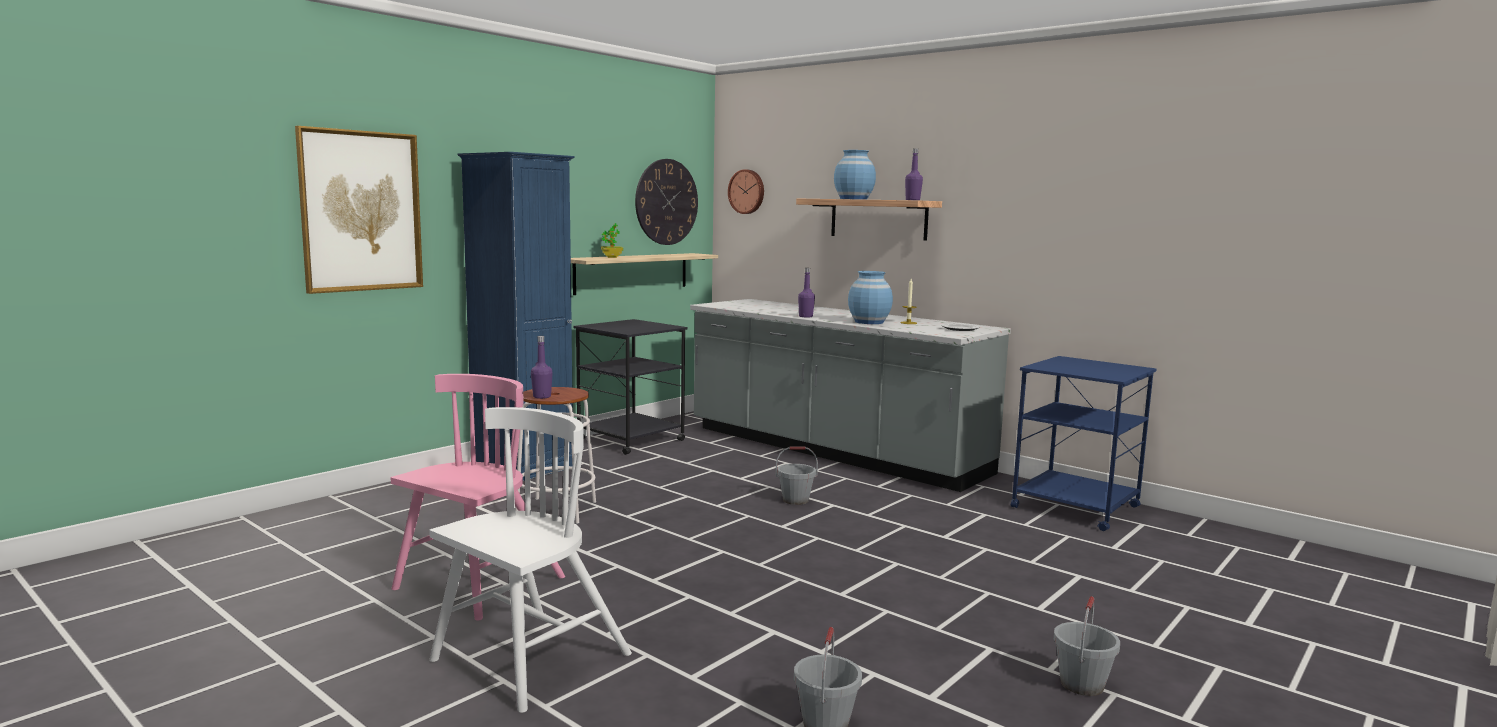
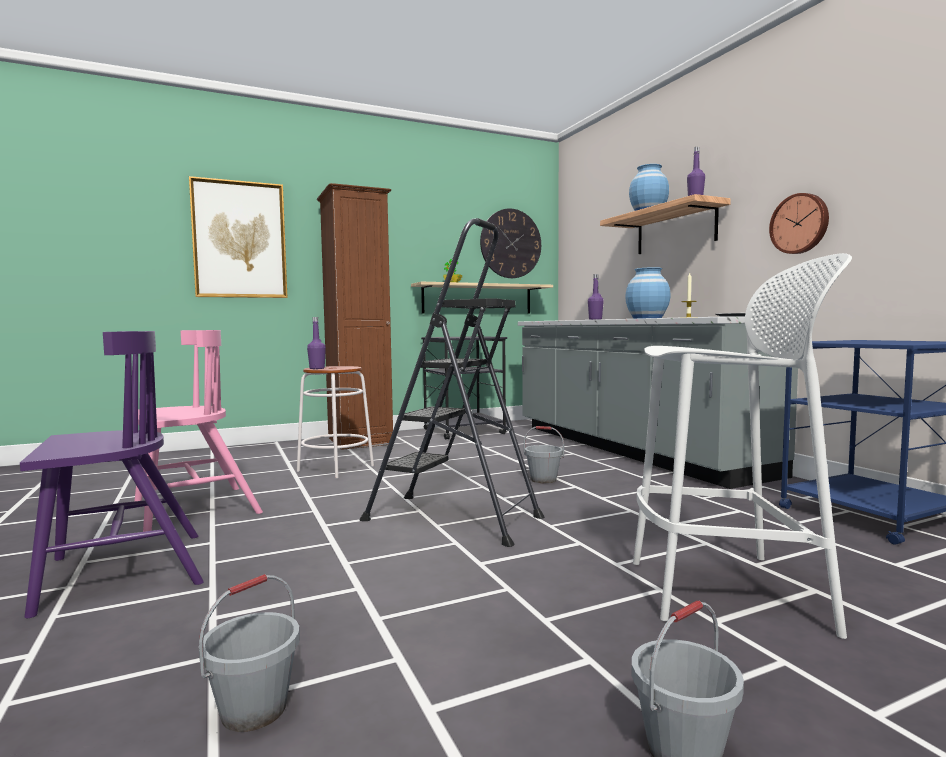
camera: 25 degrees right, 5 degrees down
(523, 661) = (112, 572): white chair -> purple chair
(524, 466) = (360, 441): blue cabinet -> brown cabinet
(747, 191) = (579, 231): wall clock -> wall clock (800, 224)
(767, 555) = (454, 518): none -> step ladder
(1030, 586) = (727, 591): none -> white stool

